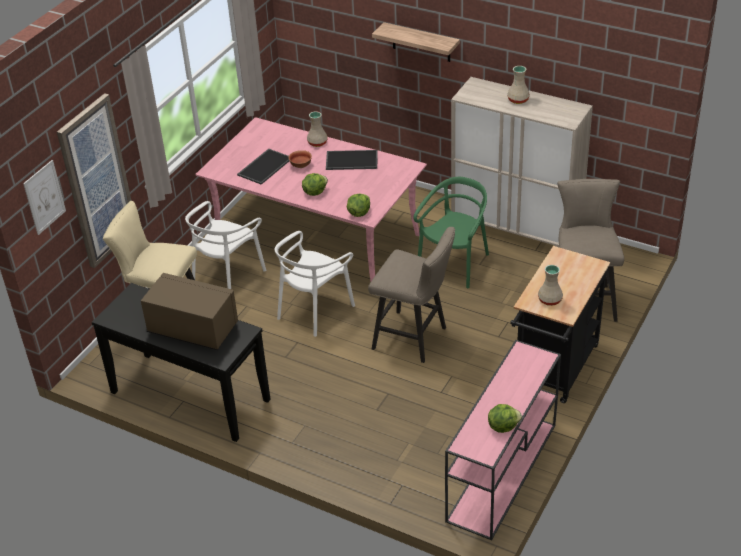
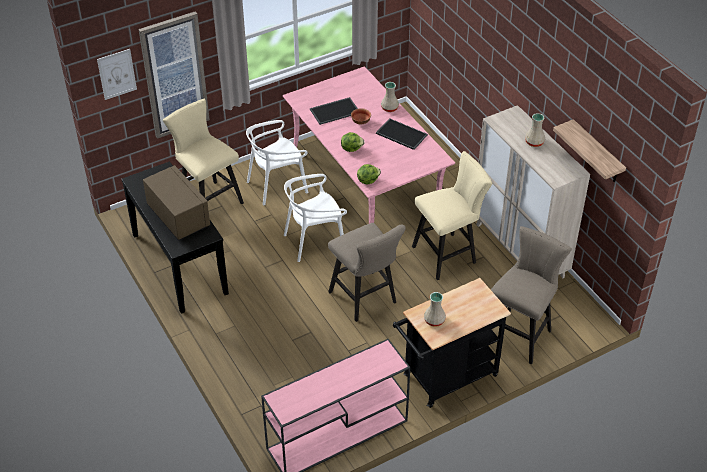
camera: 30 degrees right, 5 degrees up
(421, 42) = (493, 59): shelf -> shelf (597, 153)
(454, 264) = (448, 254): green chair -> beige stool
(503, 426) = (316, 399): lettuce -> none

